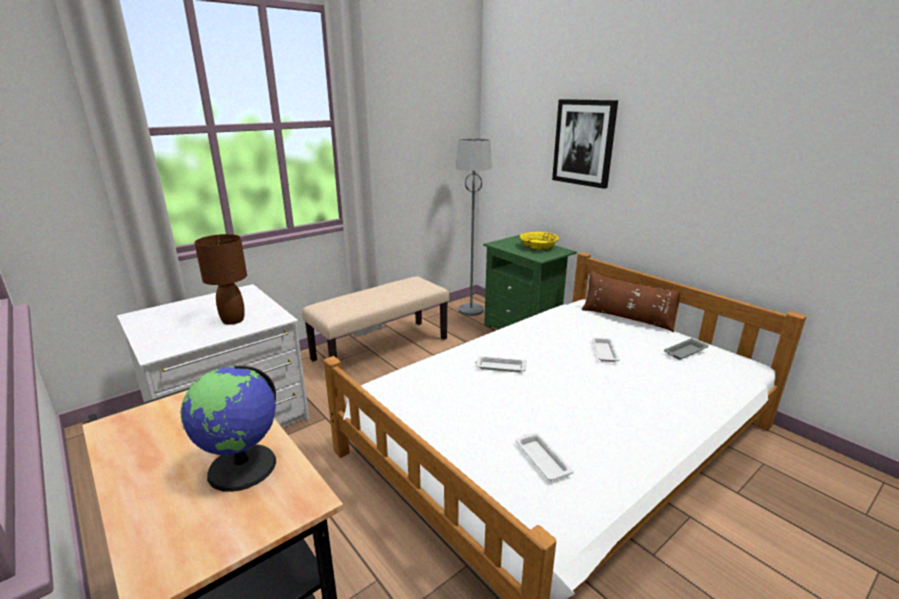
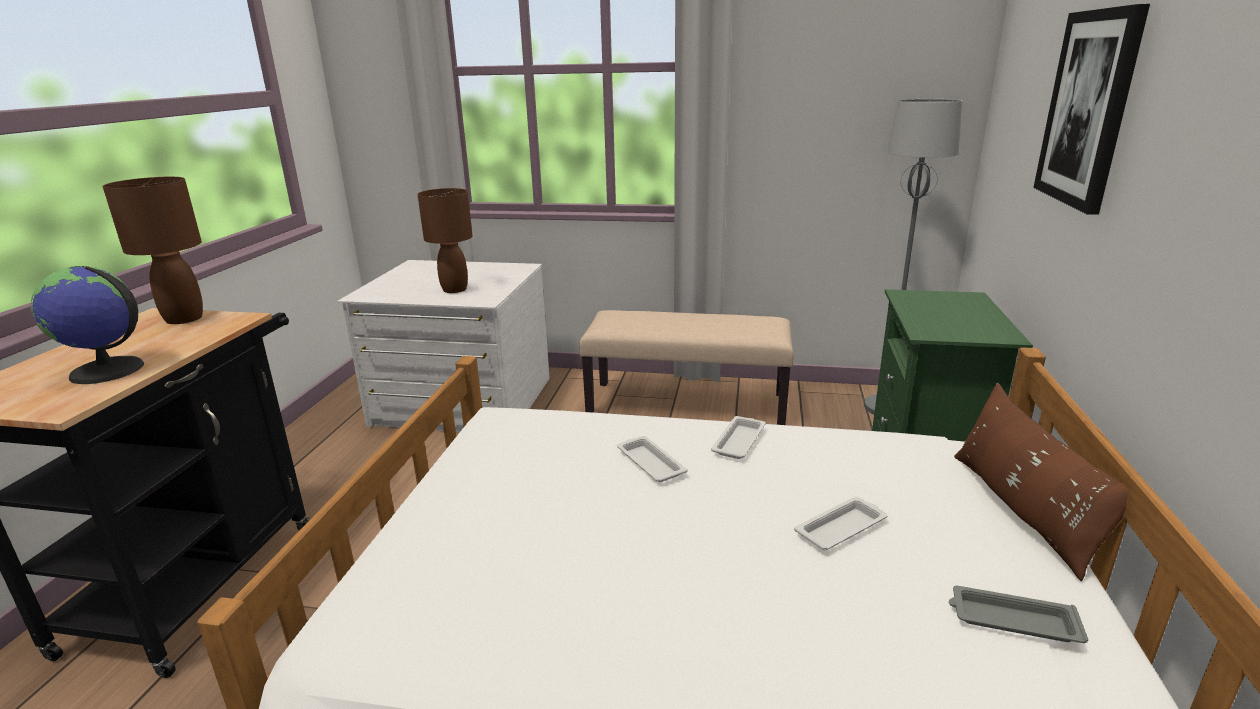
camera: 50 degrees right, 0 degrees up
(165, 411) = (184, 318): none -> brown table lamp
(538, 247) = (970, 317): yellow bowl -> none
(541, 458) = (466, 580): white tray -> white tray (739, 441)

